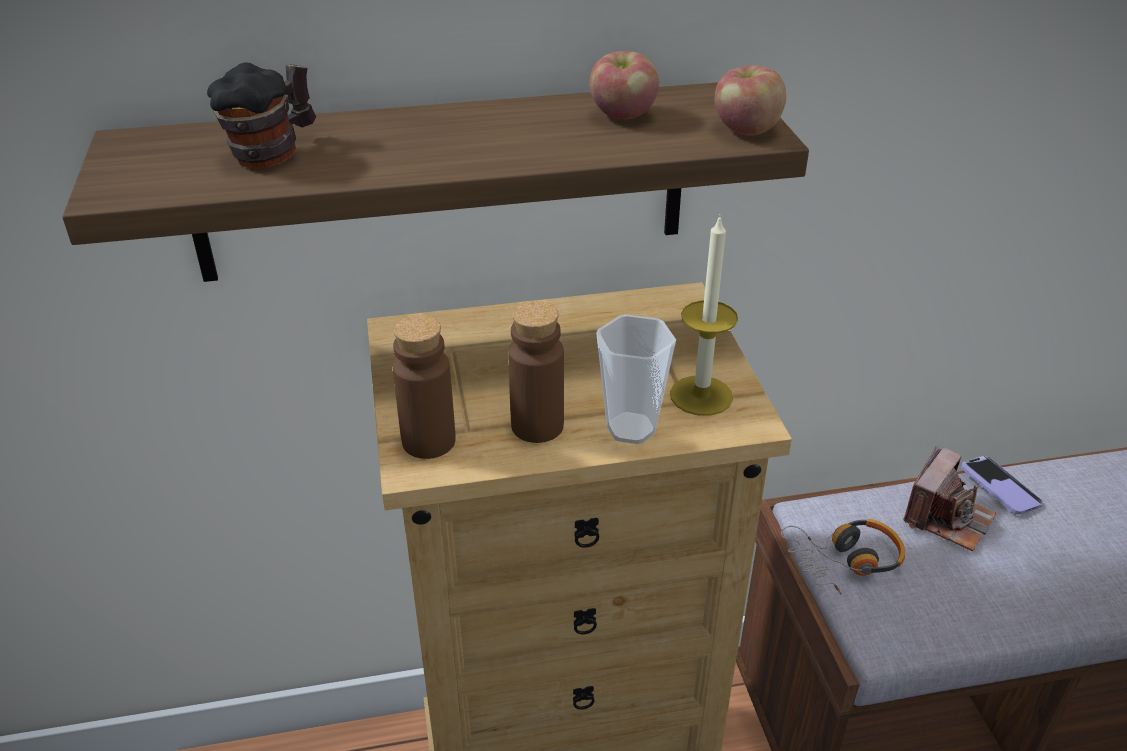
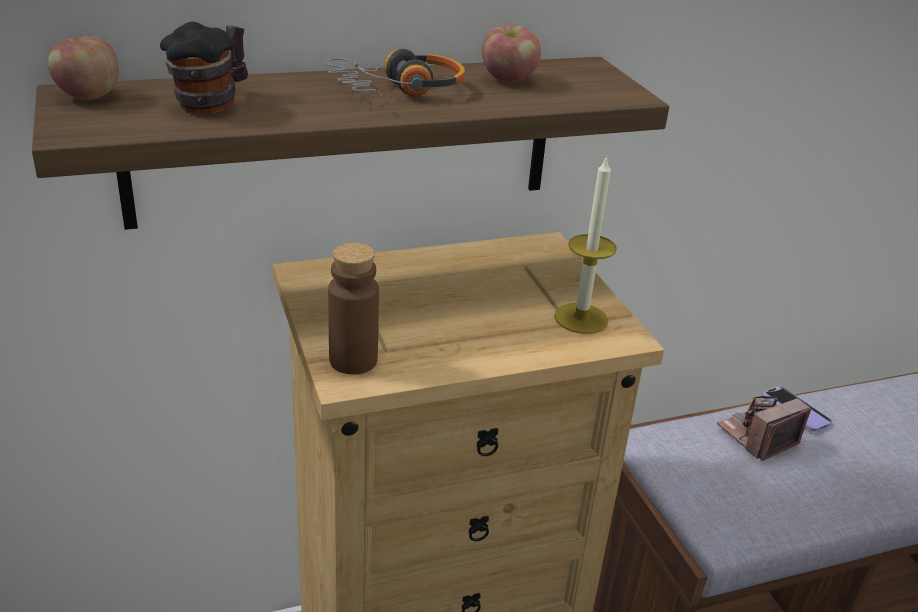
camera: 10 degrees left, 5 degrees down
(537, 426) = (446, 345): brown bottle -> none
(631, 428) = (528, 345): cup -> none
(746, 130) = (614, 91): apple -> apple (88, 96)
(845, 561) = (680, 475): headphones -> headphones (398, 90)
(947, 518) = (757, 437): camera -> camera turned 150 degrees counterclockwise

